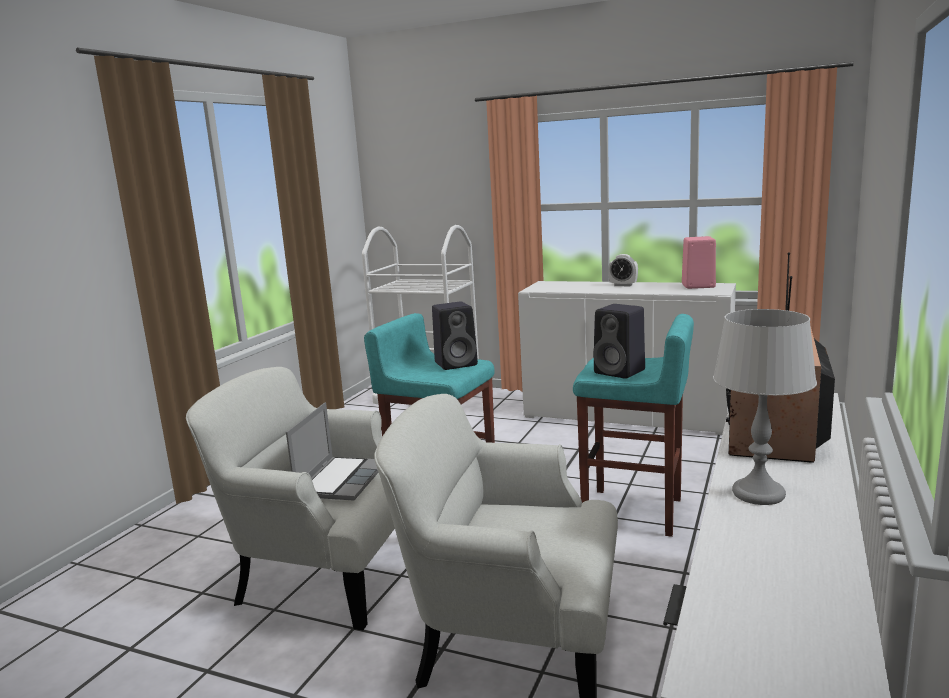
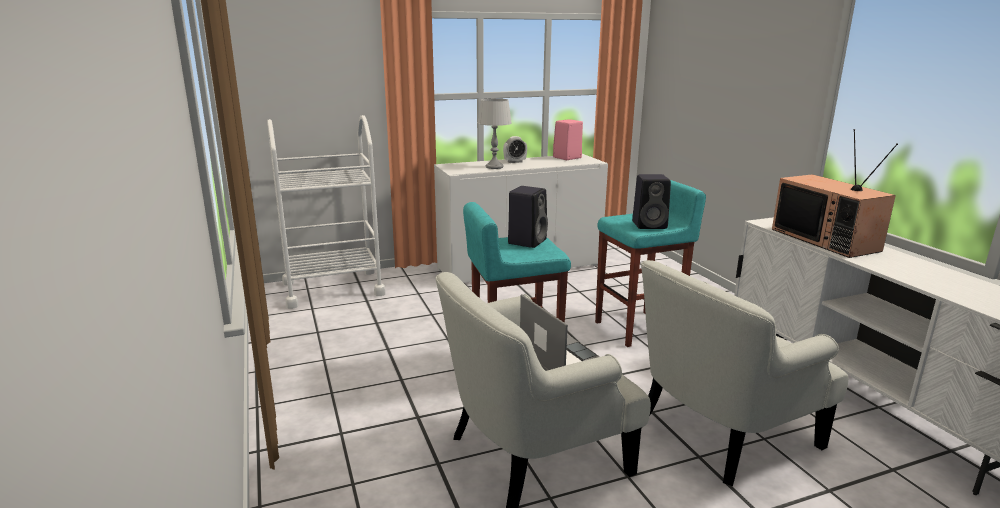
camera: 45 degrees left, 5 degrees up
(758, 493) = (907, 272): grey table lamp -> grey table lamp (494, 167)

